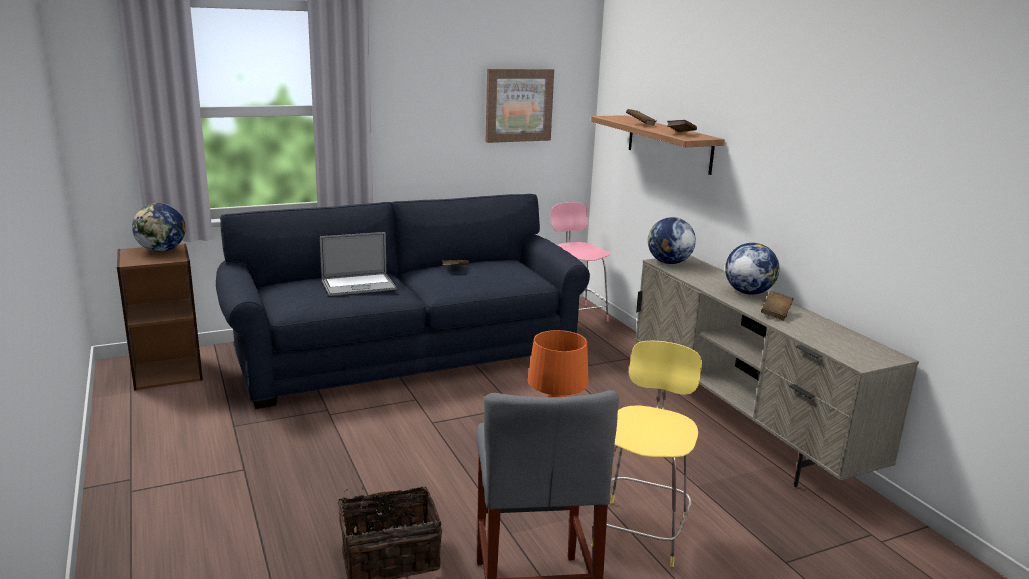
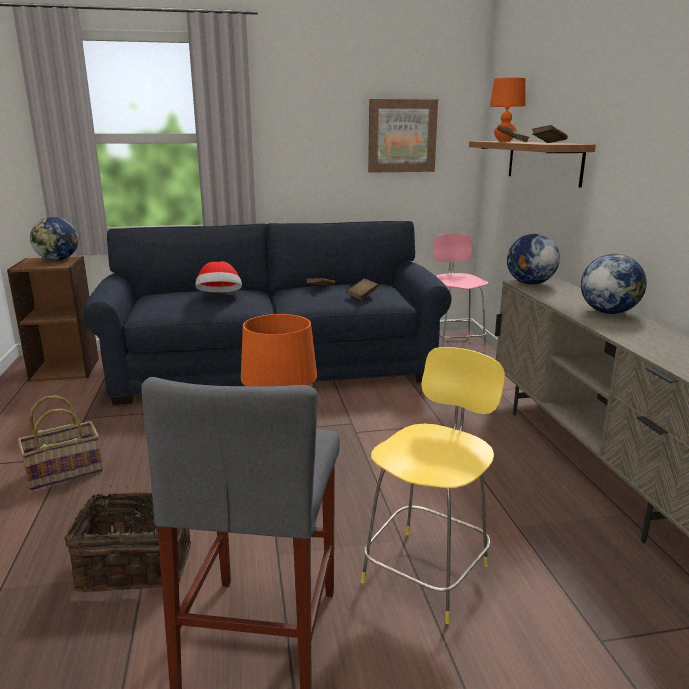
camera: 15 degrees right, 0 degrees up
(255, 483) = (65, 471): none -> basket
(358, 285) = (220, 297): laptop -> hat
(627, 118) = (504, 141): none -> orange table lamp
(776, 314) = (633, 333): brown book -> brown book (362, 296)

